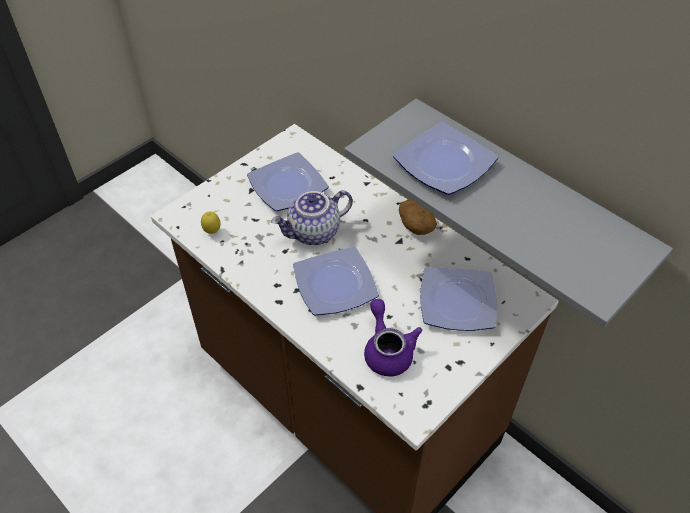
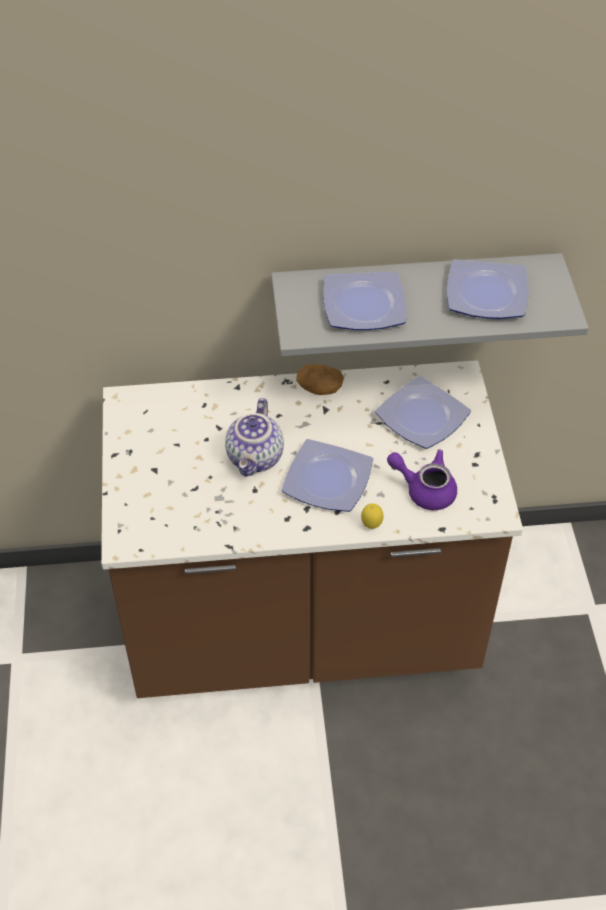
camera: 50 degrees left, 0 degrees up
(212, 232) = (176, 527): lemon -> lemon (371, 525)
(287, 187) = (181, 442): plate -> plate (488, 295)

